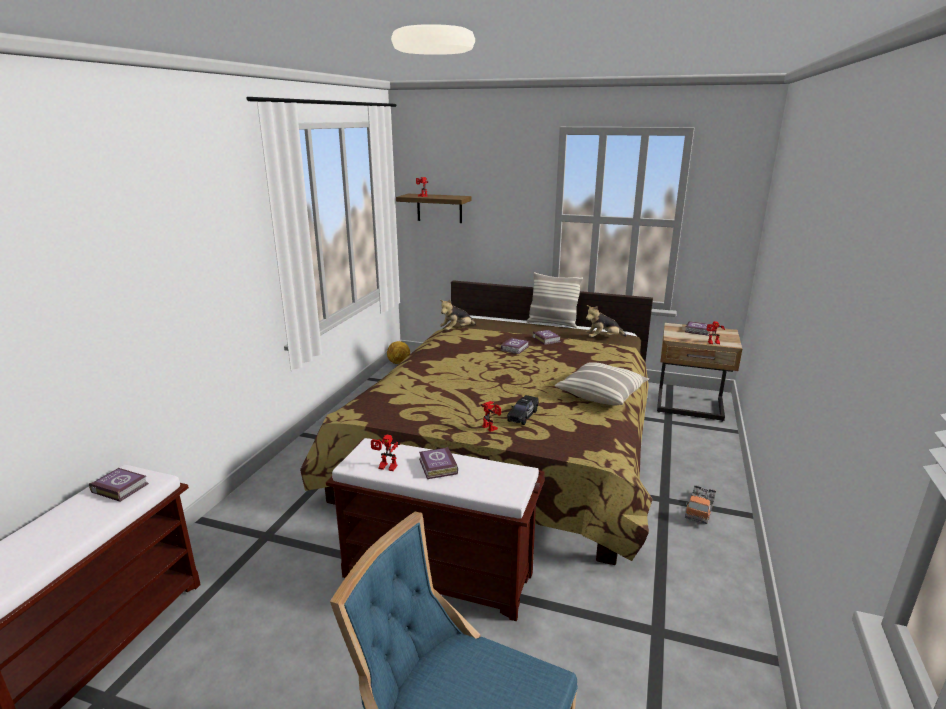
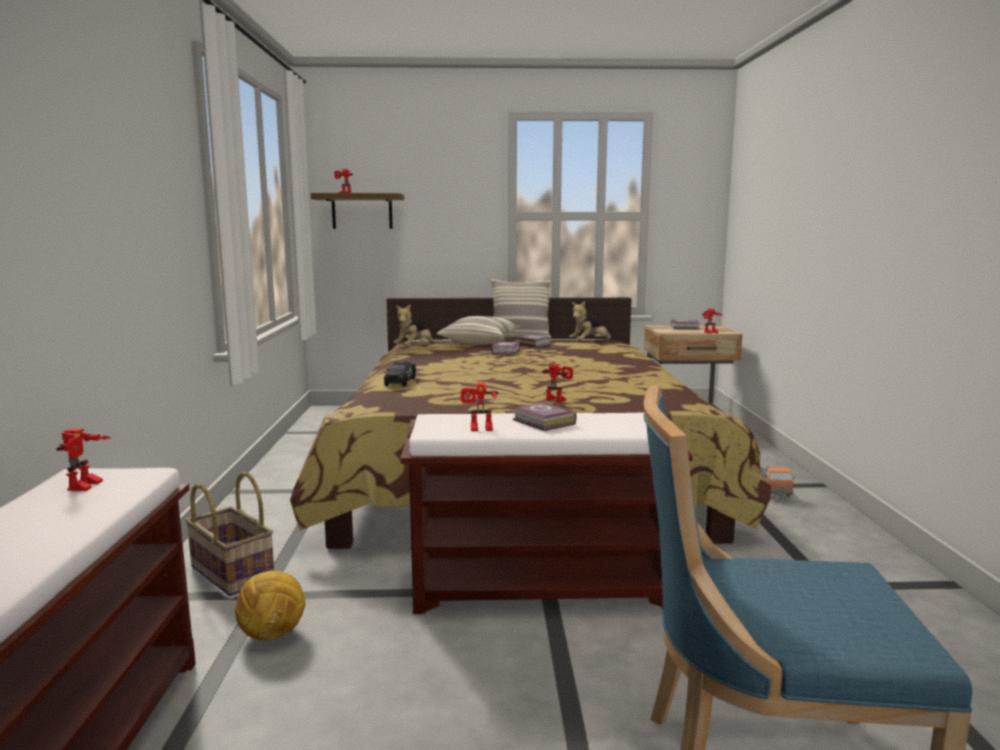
camera: 20 degrees left, 10 degrees down
(120, 487) = (87, 486): book -> toy robot
(259, 512) = (230, 573): none -> basket
(399, 363) = (317, 416): football -> football (273, 635)
(523, 416) = (581, 389): black toy car -> black toy car (400, 382)
(601, 394) = (644, 371): pillow -> pillow (479, 342)

